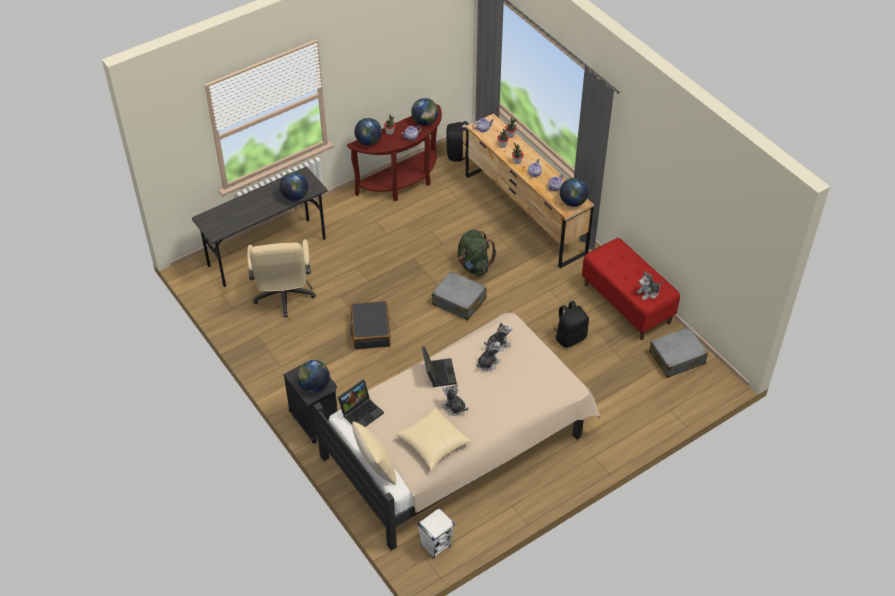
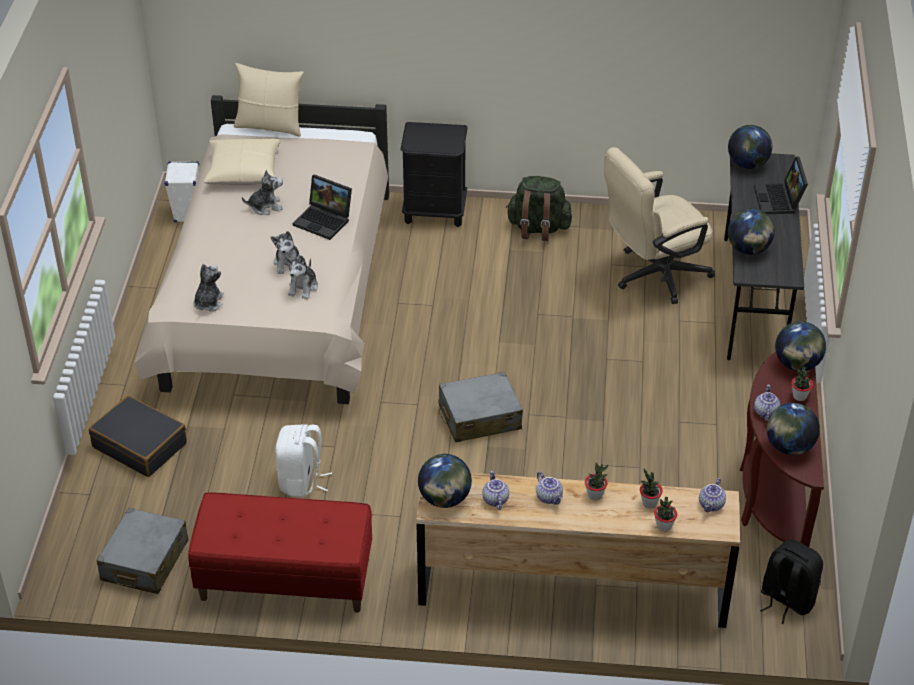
camera: 130 degrees right, 5 degrees down
(284, 298) = (653, 276): beige office chair -> beige office chair turned 60 degrees counterclockwise
(314, 386) = (423, 136): globe -> globe (748, 164)
(361, 412) = (345, 146): laptop -> laptop (779, 200)
(370, 330) = (520, 316): black suitcase -> black suitcase (140, 445)
(474, 265) = (527, 470): green backpack -> green backpack (538, 228)
(570, 337) = (301, 481): black backpack -> white backpack
(648, 293) = (229, 519): plush toy -> plush toy (208, 302)

